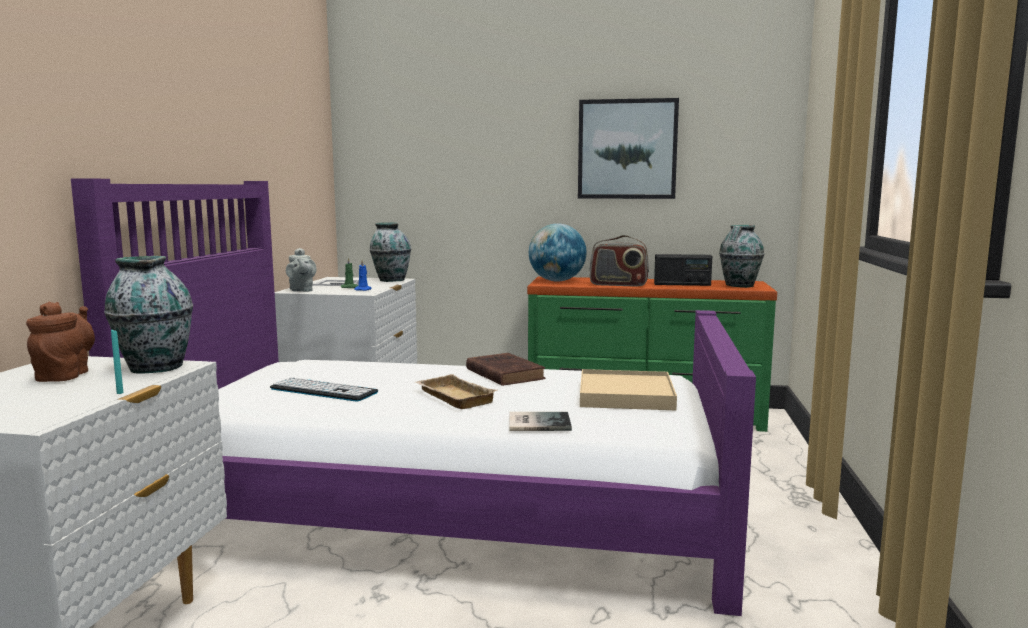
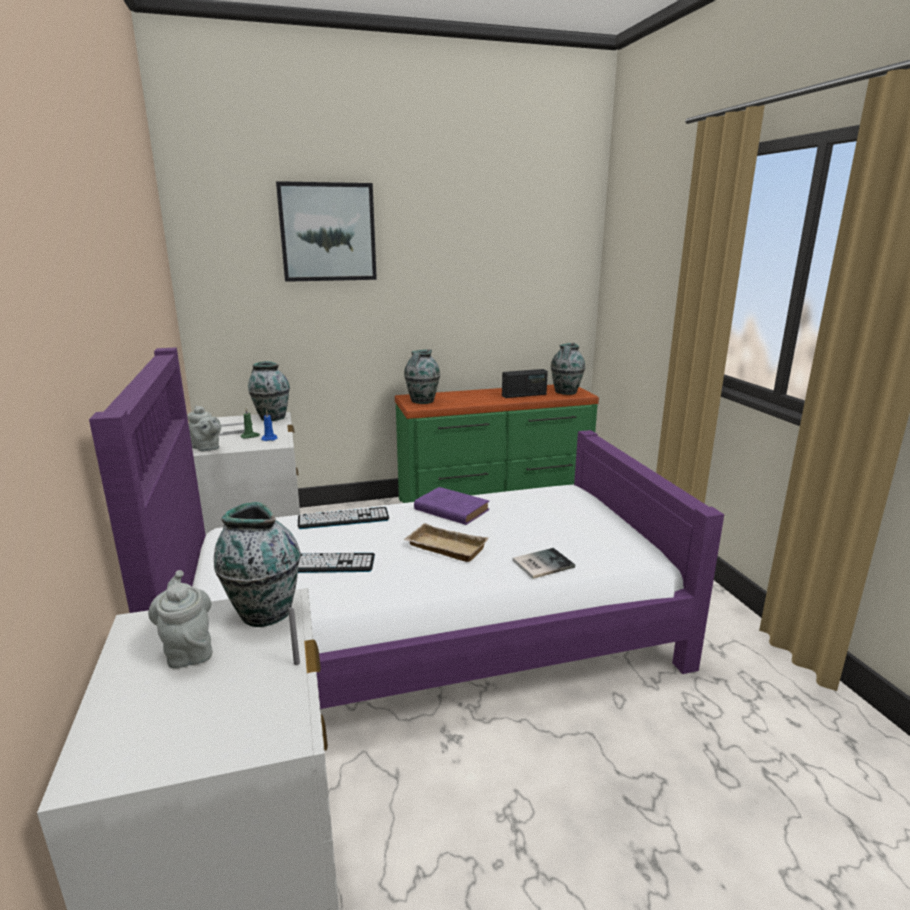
camera: 25 degrees left, 10 degrees up
(65, 375) = (188, 650): brown teapot -> grey teapot
(120, 393) = (296, 663): turquoise candle -> grey candle
(390, 367) = (343, 518): none -> keyboard
(503, 374) = (450, 509): brown book -> purple book
(557, 281) = (422, 401): globe -> vase
(618, 284) = (478, 401): radio -> none
(625, 395) = (566, 517): beige tray -> none
(627, 149) = (467, 279): picture -> picture (327, 232)

